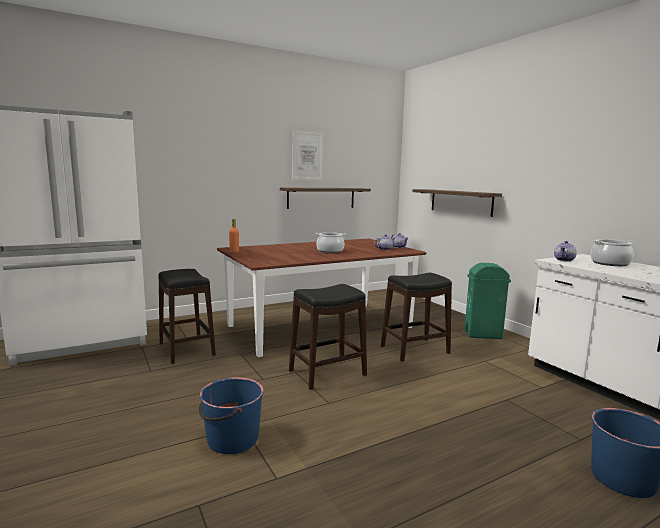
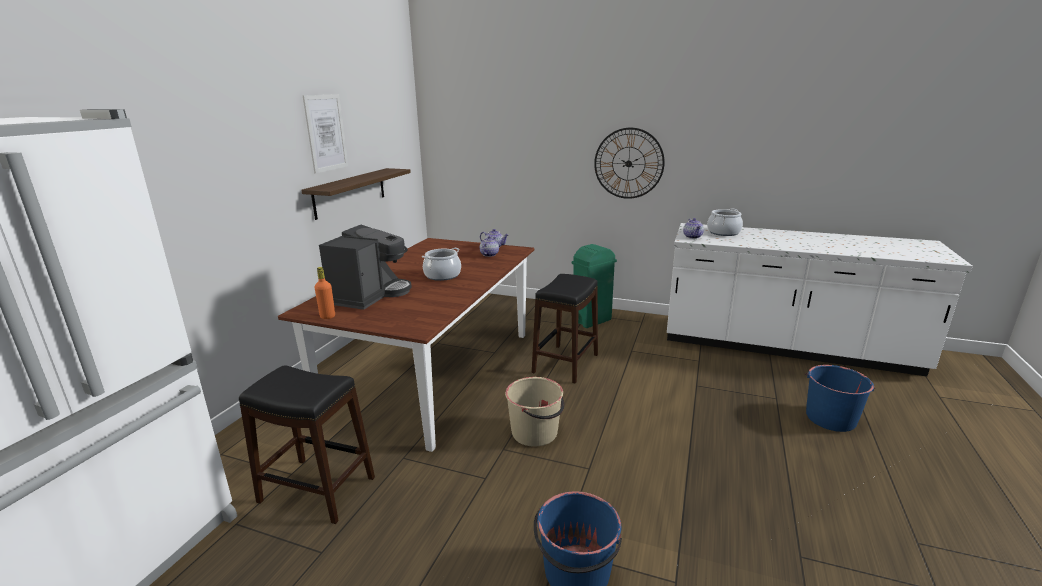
camera: 40 degrees left, 10 degrees up
(272, 250) = (369, 295): none -> coffee machine
(328, 373) = (535, 433): black stool -> beige bucket
(460, 202) = (525, 175): shelf -> none
(540, 193) = (628, 163): none -> wall clock

